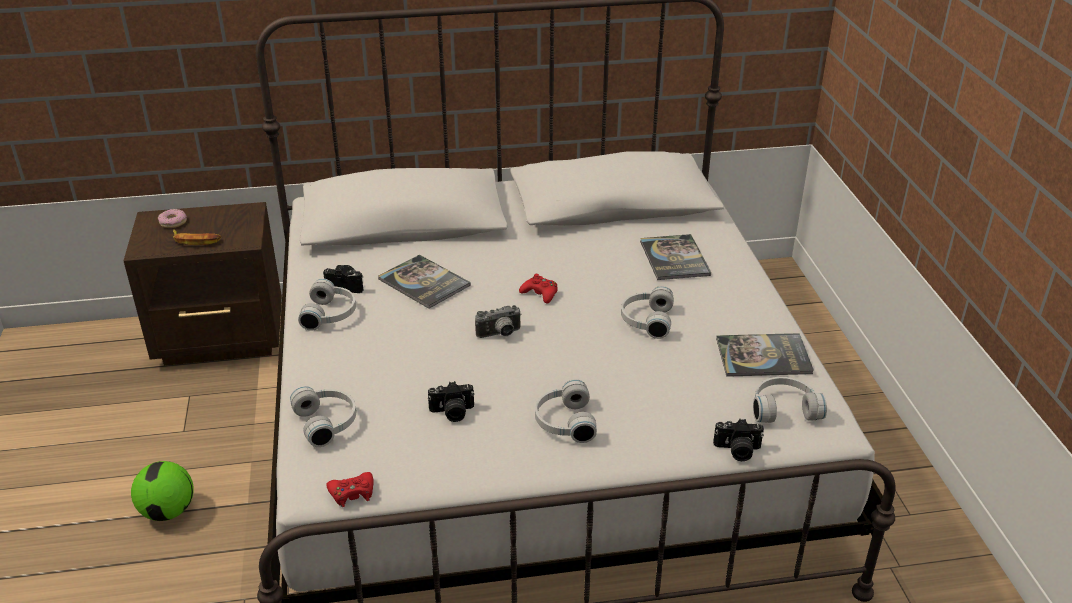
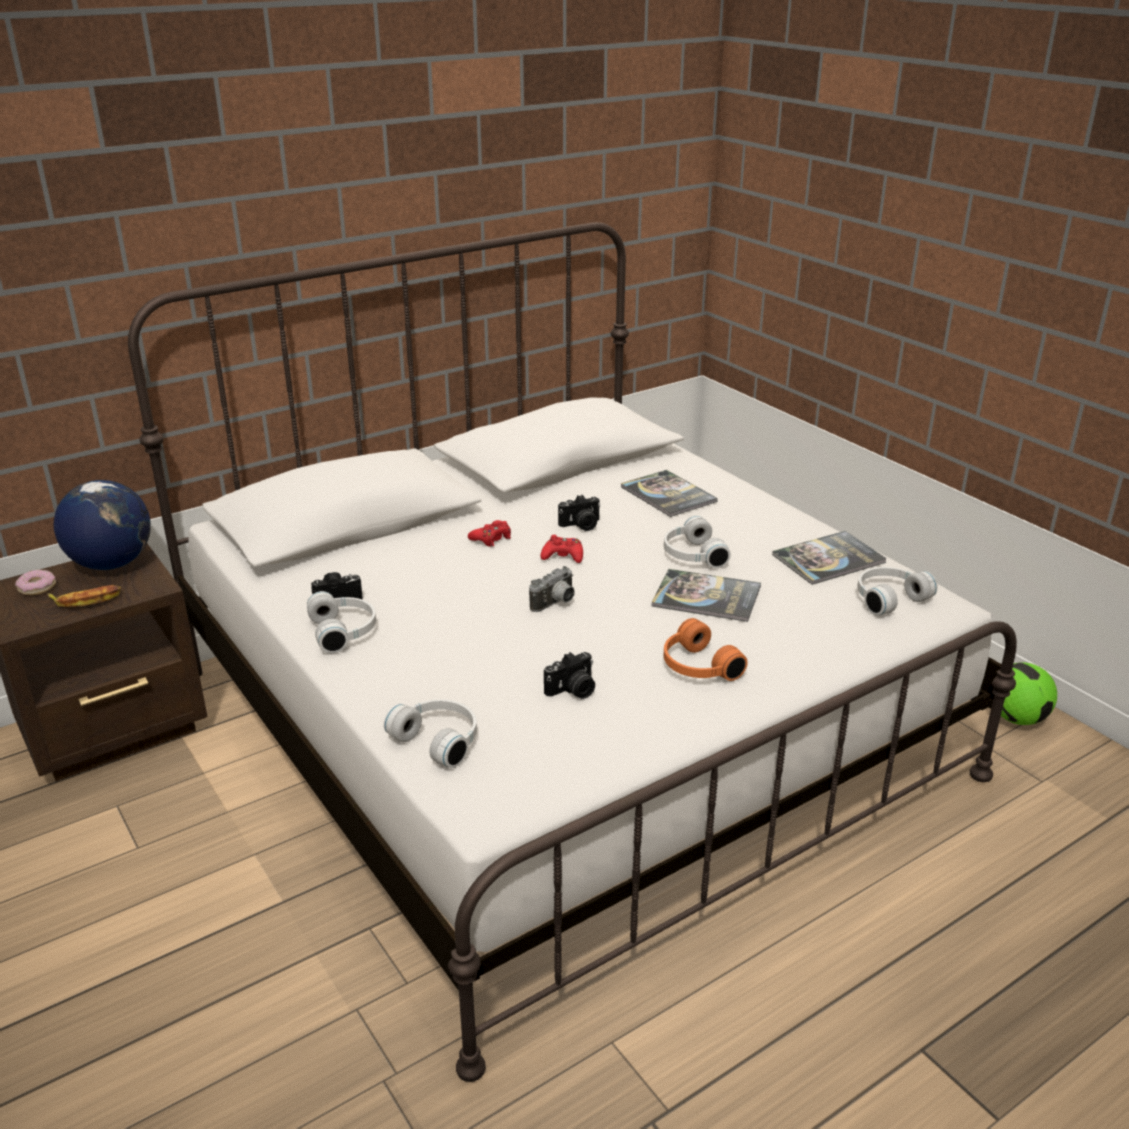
camera: 25 degrees left, 5 degrees down
(168, 511) = (182, 945): football -> football (1016, 718)
(231, 215) = (111, 563): none -> globe
(352, 493) = (534, 802): red game controller -> red game controller (491, 538)
(424, 282) = (426, 574): book -> book (706, 597)
(563, 422) = (696, 667): white headphones -> orange headphones
(737, 450) = (882, 645): camera -> camera (581, 525)

